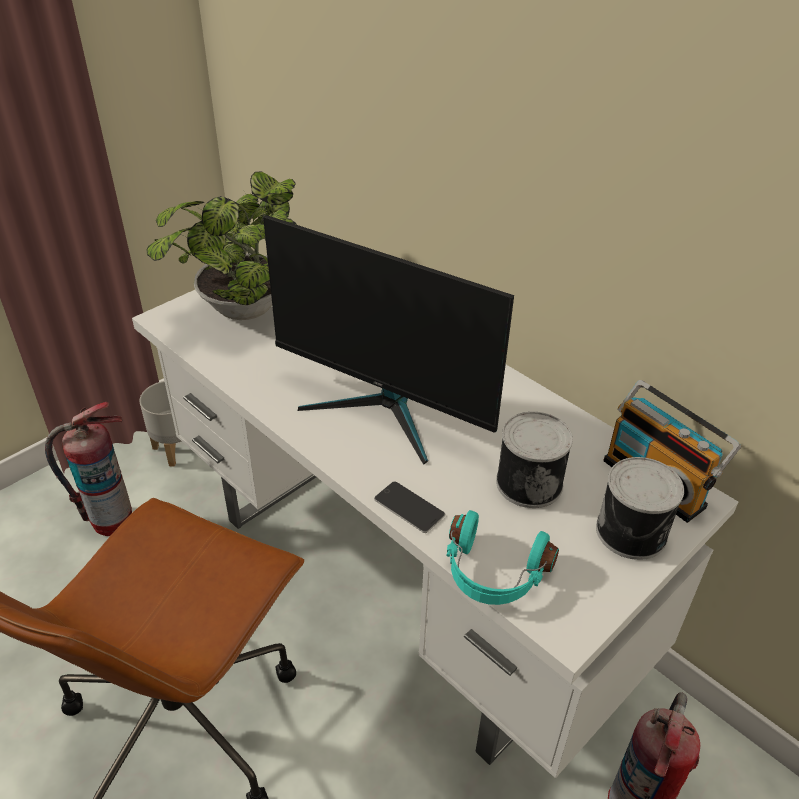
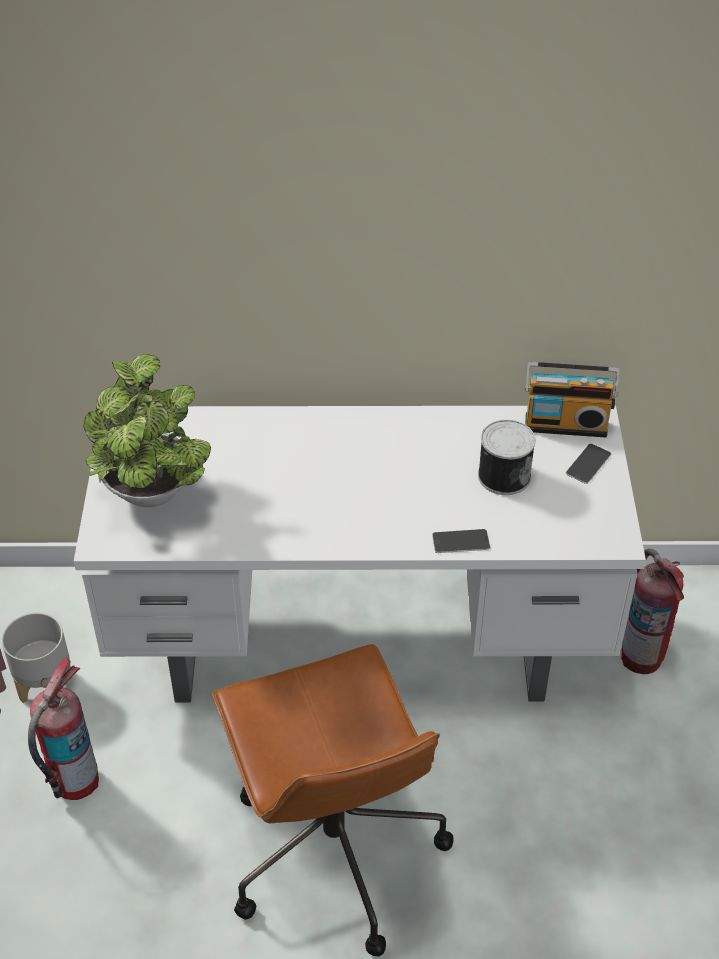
camera: 45 degrees left, 5 degrees up
(384, 409) = (361, 493): monitor -> none
(493, 573) = (551, 542): turquoise headphones -> none
(633, 532) = (588, 464): can -> phone

